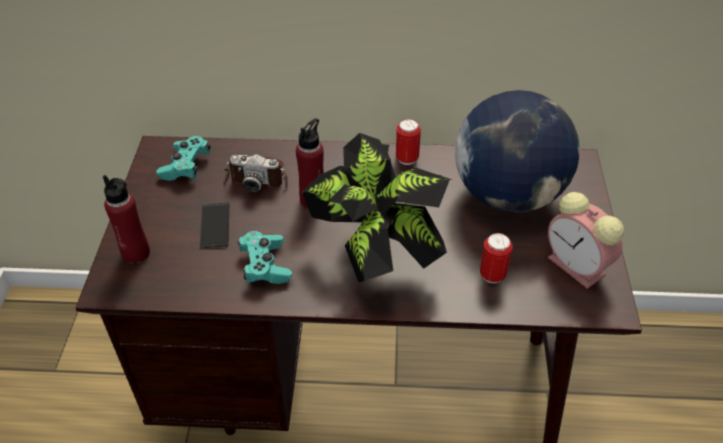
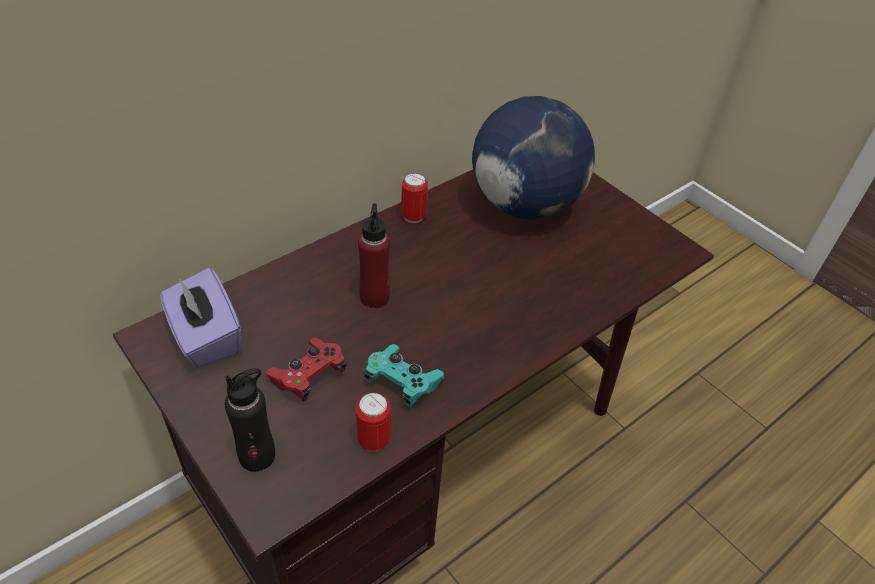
camera: 45 degrees left, 0 degrees up
(136, 253) = (257, 455): red bottle -> black bottle
(186, 166) = (206, 337): turquoise game controller -> purple tissue box
(215, 225) = (308, 376): phone -> red game controller
(258, 174) = (294, 303): camera -> none
(376, 257) = (486, 314): potted plant -> none
(492, 275) = (585, 275): can -> can (373, 440)
(578, 267) = (631, 234): alarm clock -> none

